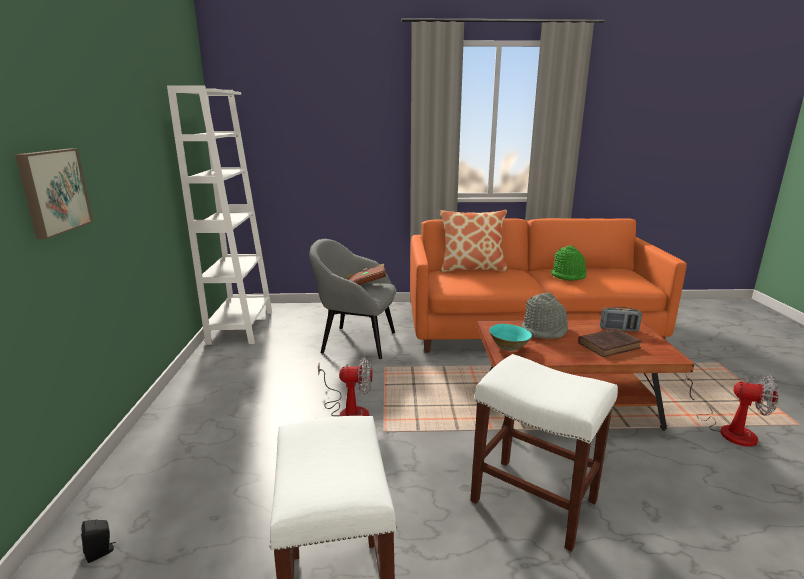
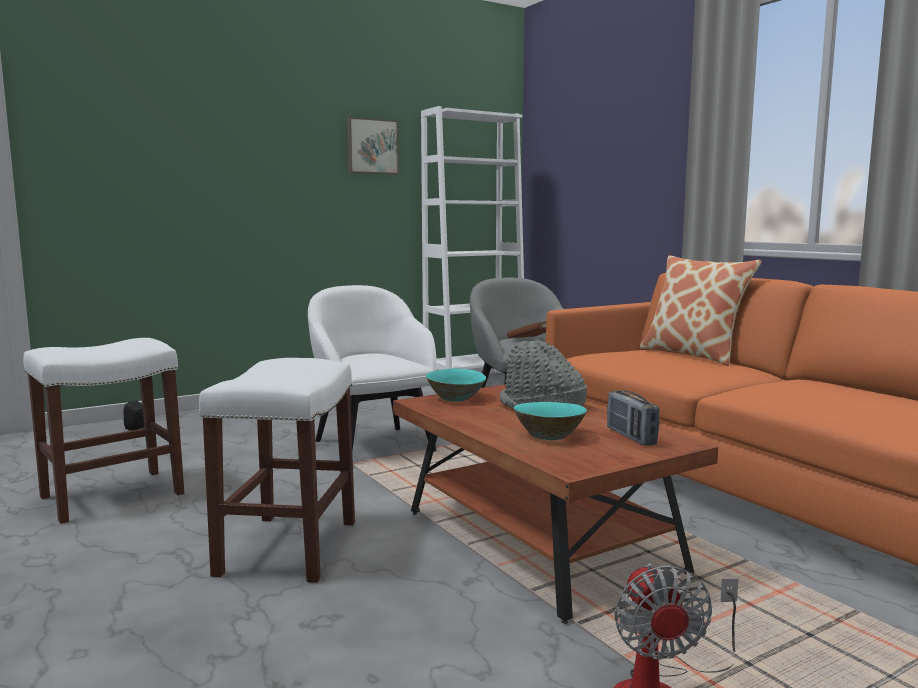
camera: 60 degrees right, 10 degrees down
(53, 191) = (231, 180): picture -> picture (372, 146)
(348, 411) = (373, 445): fan -> white armchair
(568, 276) = (799, 387): green hat -> none
(610, 345) = (549, 436): brown book -> turquoise bowl

